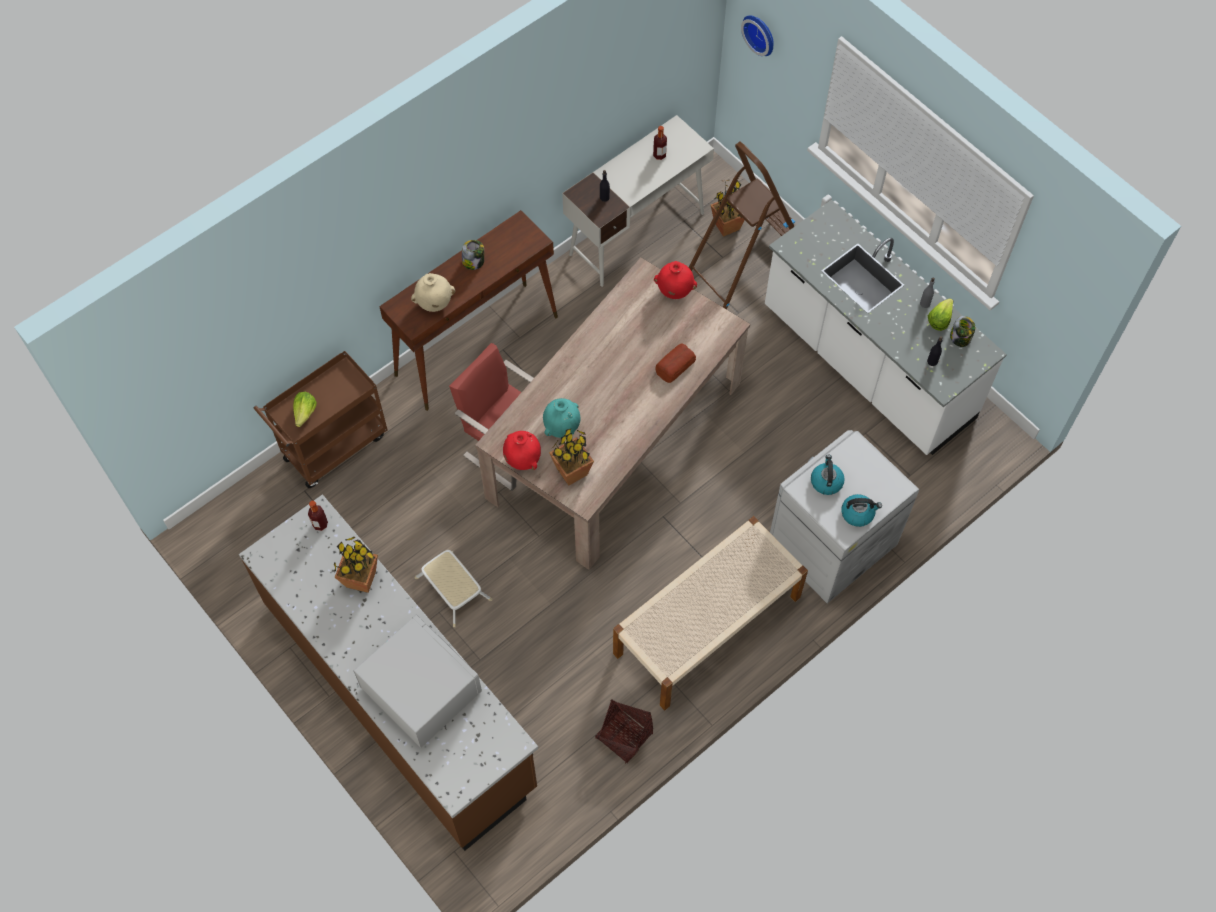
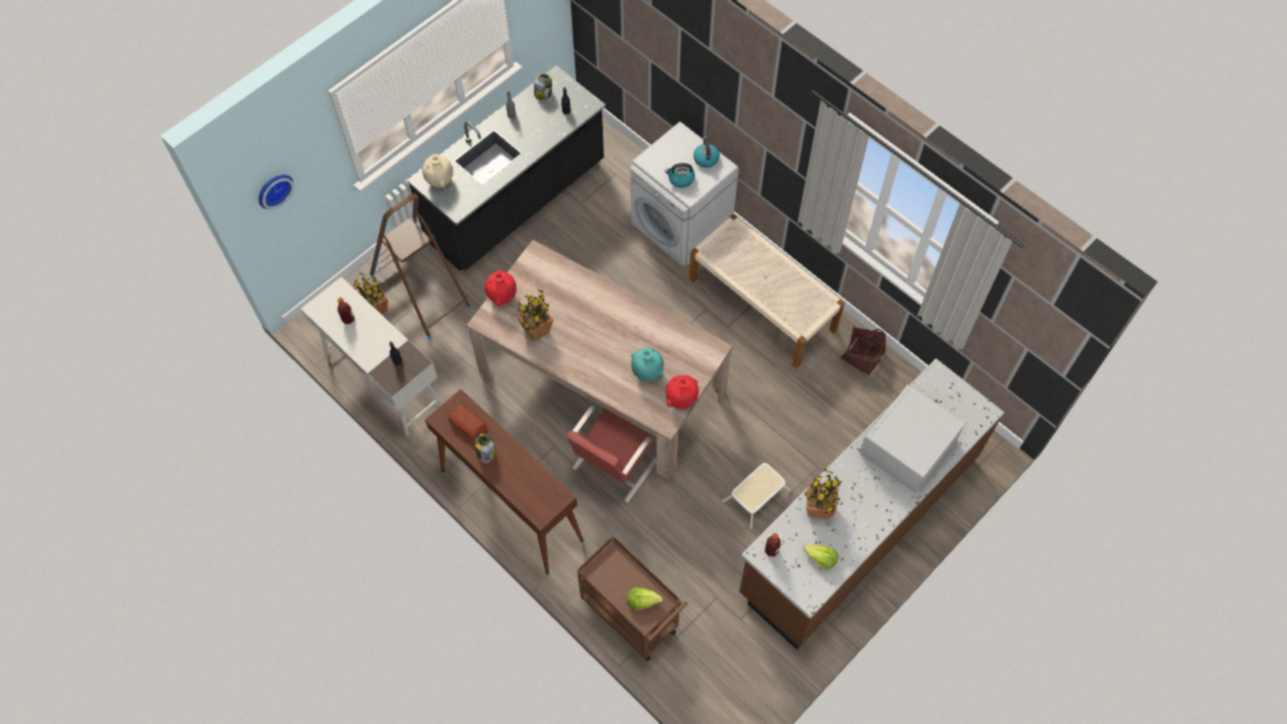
camera: 95 degrees left, 0 degrees up
(434, 304) = (535, 482): beige vase -> beige vase (440, 181)
(571, 471) = (688, 361): potted plant -> potted plant (536, 330)
(674, 366) = (578, 291): bread -> bread (468, 425)
(866, 365) = (517, 202): white counter -> black counter
(939, 319) = (526, 106): lettuce -> lettuce (820, 559)

